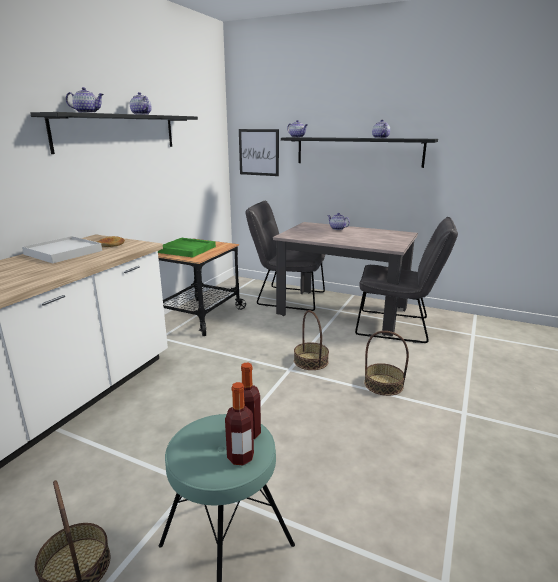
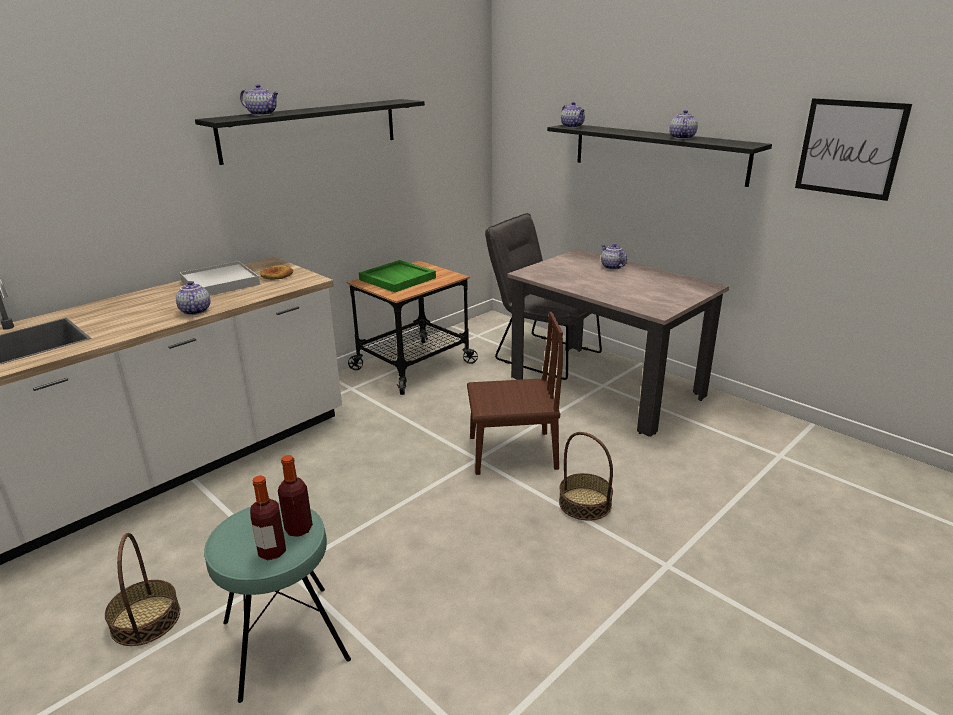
camera: 20 degrees right, 5 degrees up
(140, 114) = (338, 107): teapot -> teapot (194, 311)
(259, 152) = (528, 142): picture -> picture (850, 148)
(311, 361) = (512, 452): basket -> brown chair
(398, 327) = (671, 424): grey chair -> none

